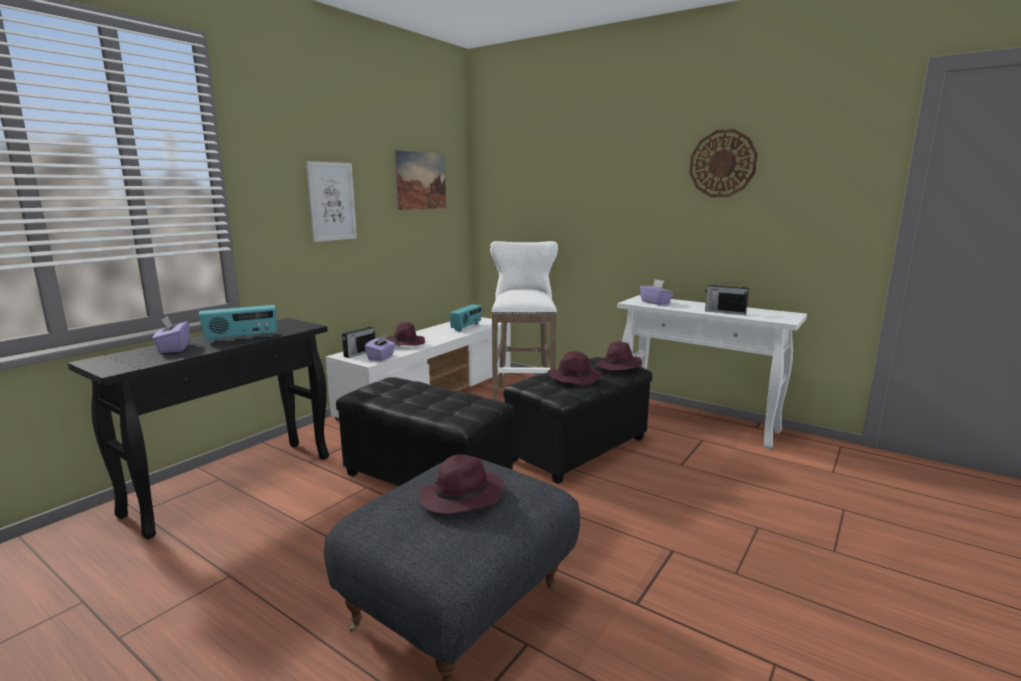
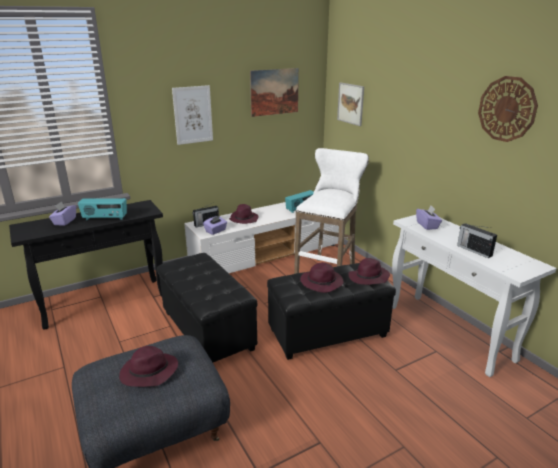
camera: 25 degrees right, 10 degrees up
(512, 194) = (350, 103): none -> picture

